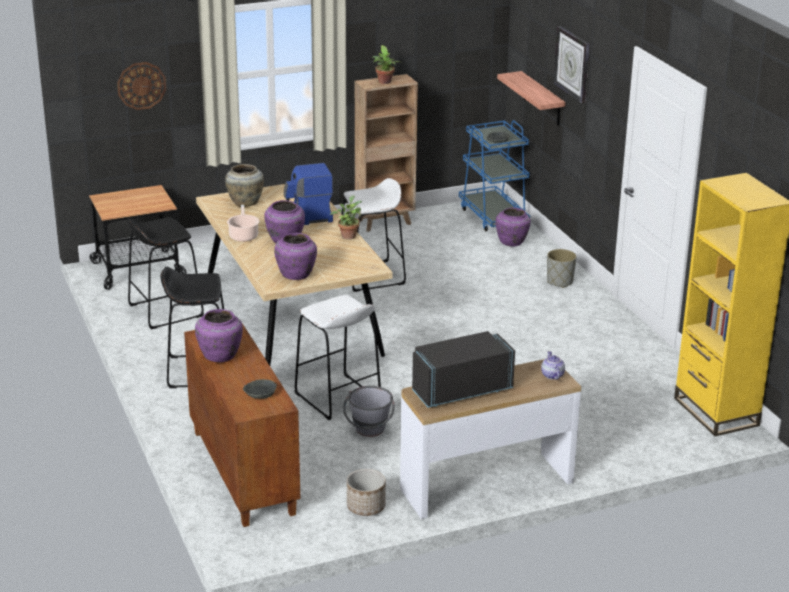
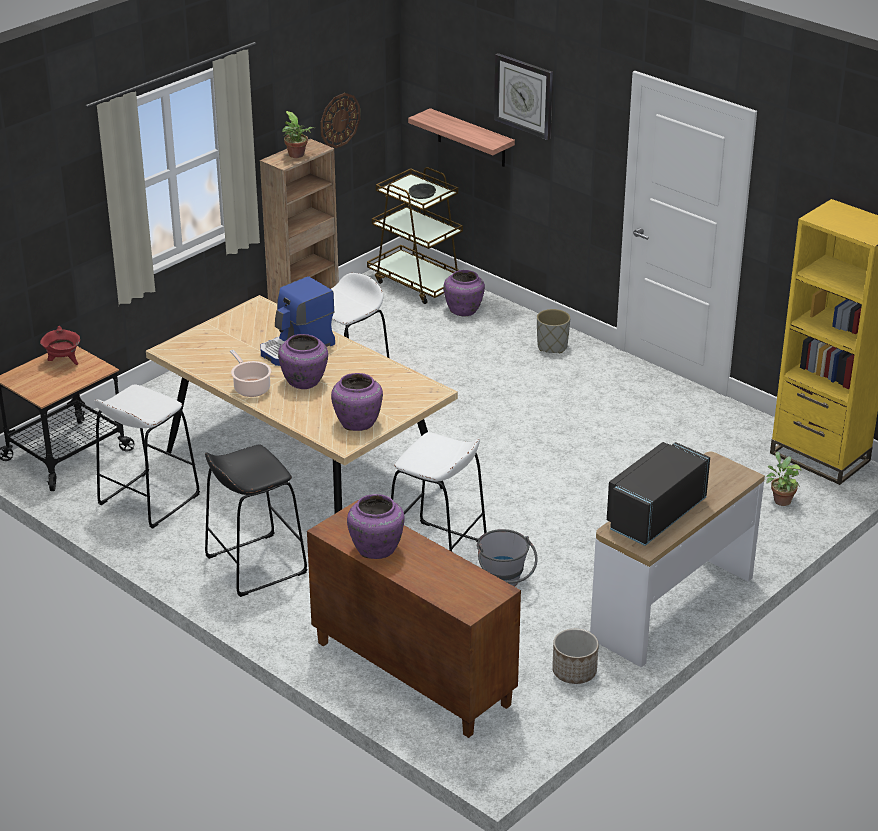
camera: 25 degrees left, 5 degrees up
(141, 85) = (37, 225): wall clock -> wall clock (339, 120)
(144, 195) = (63, 362): none -> red cooking pot
(165, 311) = (148, 499): black stool -> white stool
(245, 202) = (211, 343): beige vase -> none
(260, 393) = (462, 581): grey bowl -> none
(348, 235) = (368, 357): potted plant -> potted plant (780, 500)
(493, 216) = (418, 283): blue cart -> brown cart
(552, 375) = (727, 471): teapot -> none

